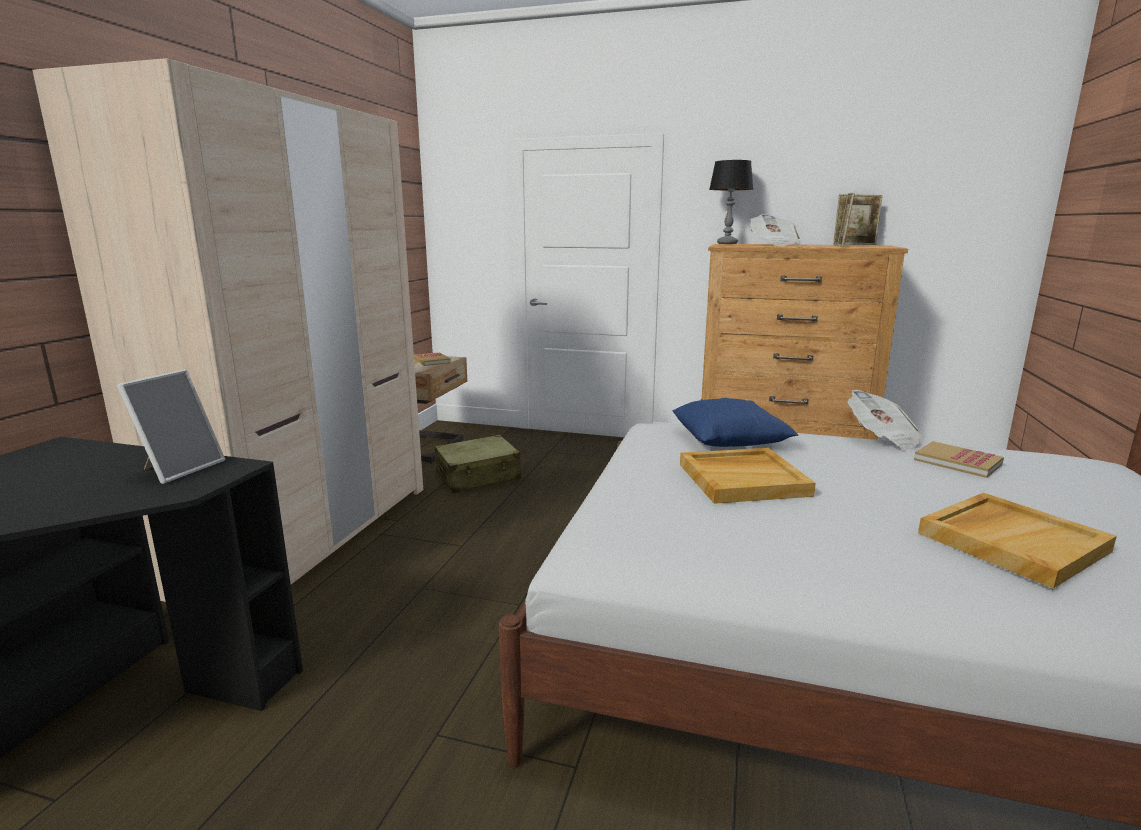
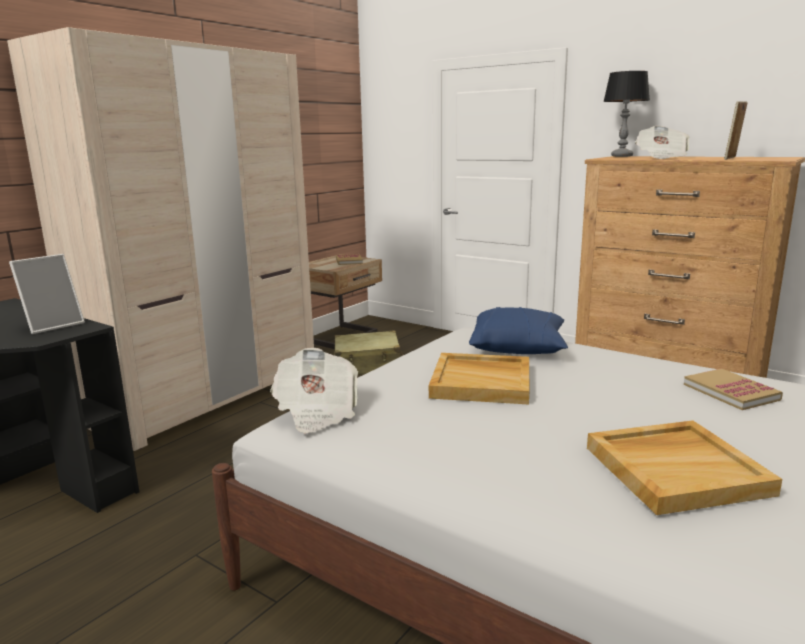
camera: 20 degrees right, 0 degrees up
(854, 244) = (759, 156): picture frame -> none
(883, 439) = (678, 362): newspaper -> newspaper (316, 412)

